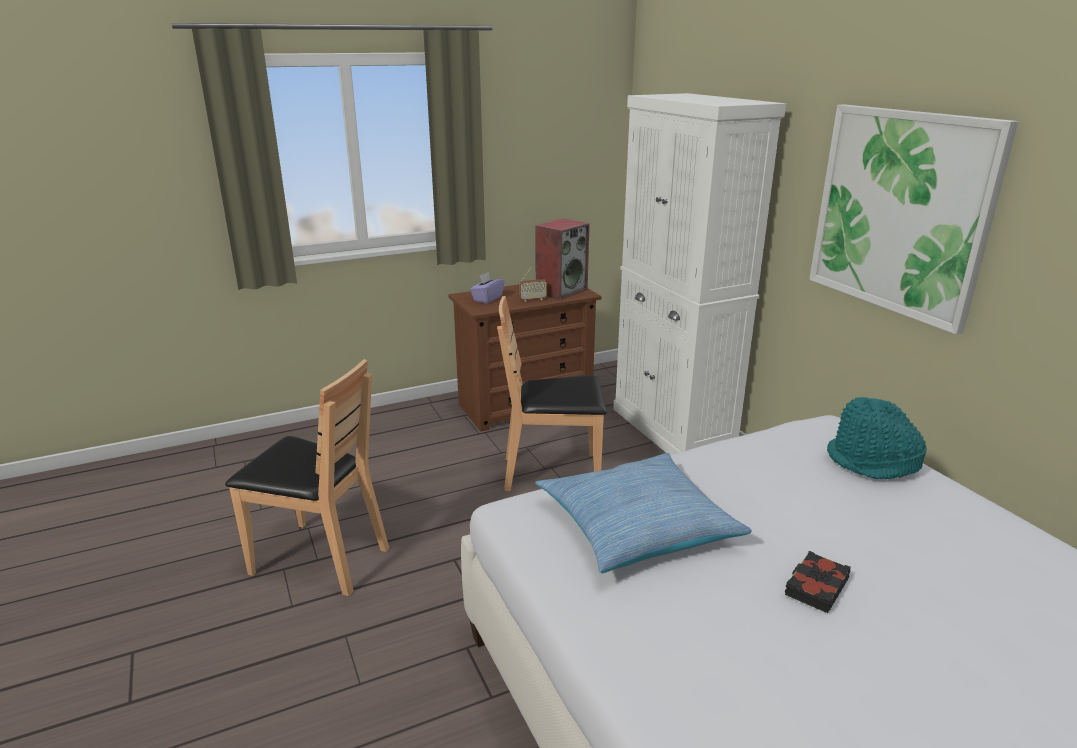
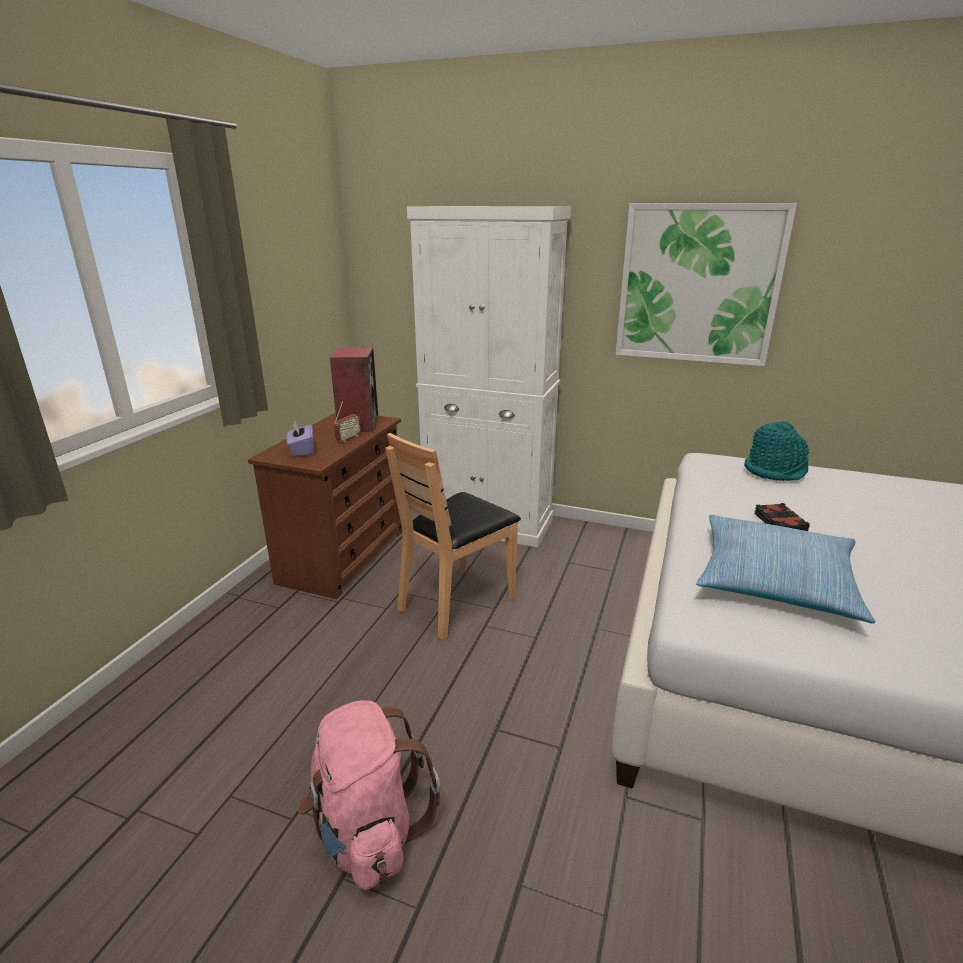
camera: 45 degrees left, 0 degrees up
(320, 559) = (368, 831): brown chair -> pink backpack
(815, 586) = (912, 559): black book -> black book (779, 523)

